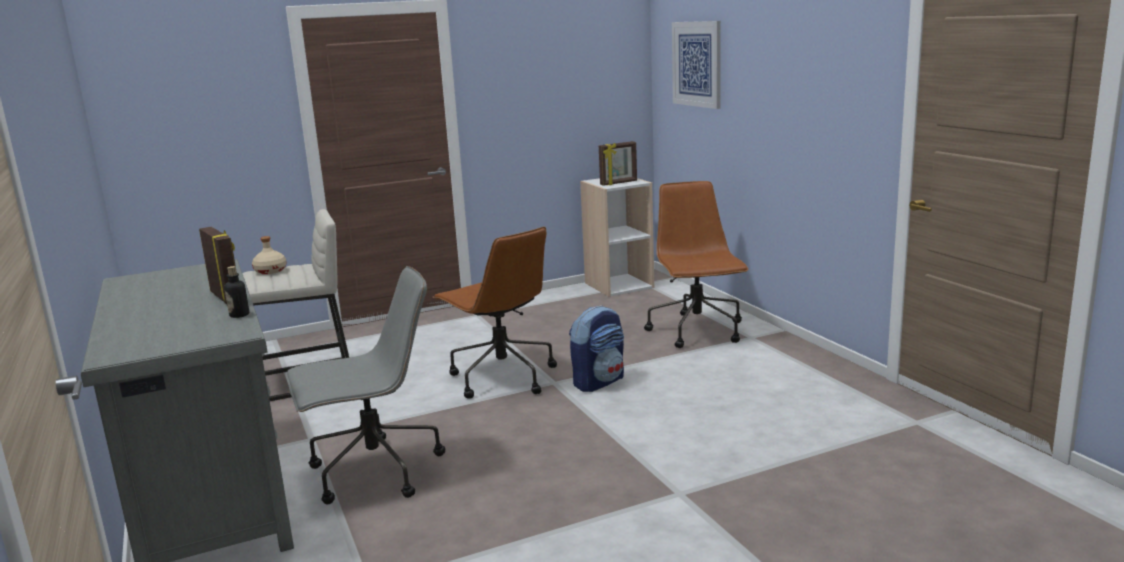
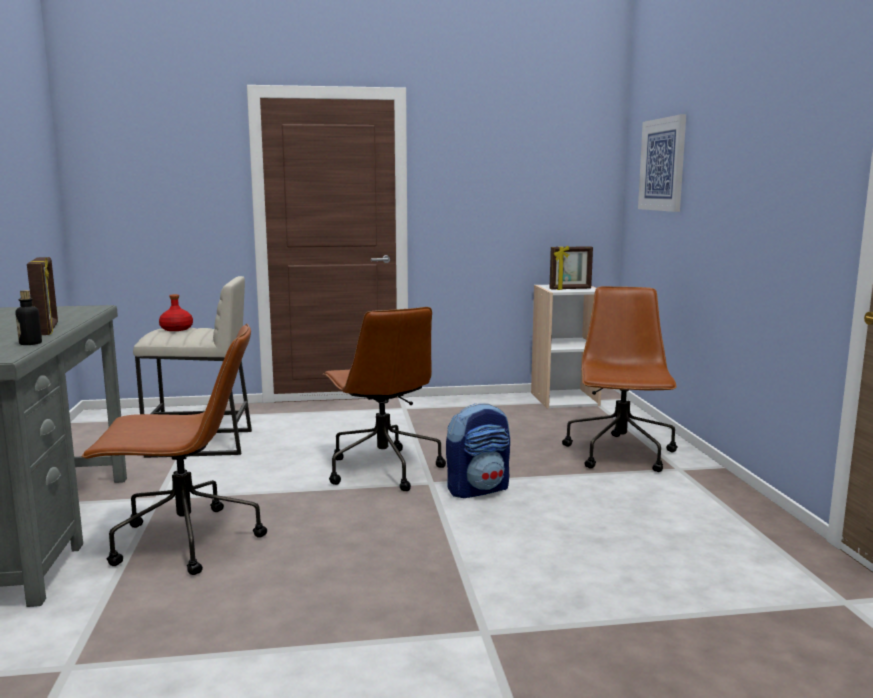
camera: 15 degrees right, 5 degrees down
(271, 271) = (177, 329): beige bottle -> red bottle
(373, 472) = (183, 542): grey office chair -> brown office chair

